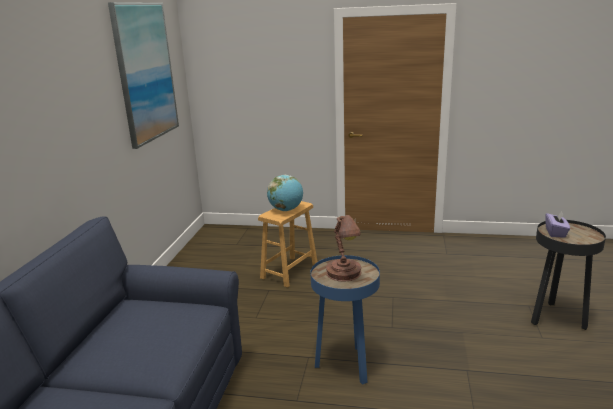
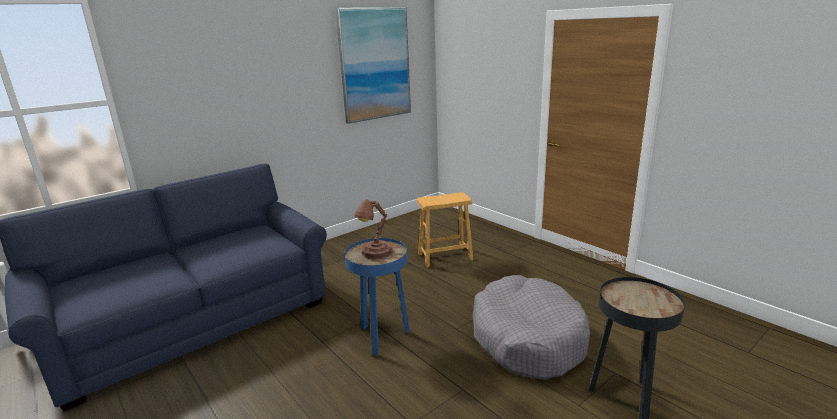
camera: 40 degrees right, 0 degrees up
(286, 210) = (443, 199): globe -> none
(448, 309) = (527, 338): none -> grey dog bed
(556, 232) = (626, 292): purple tissue box -> none

